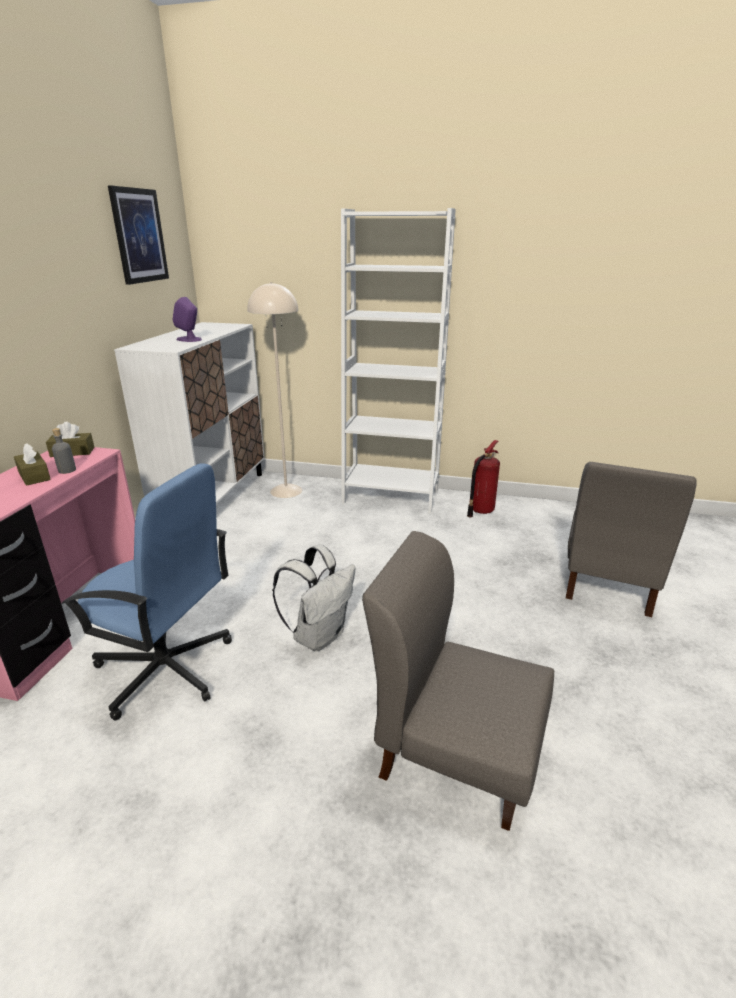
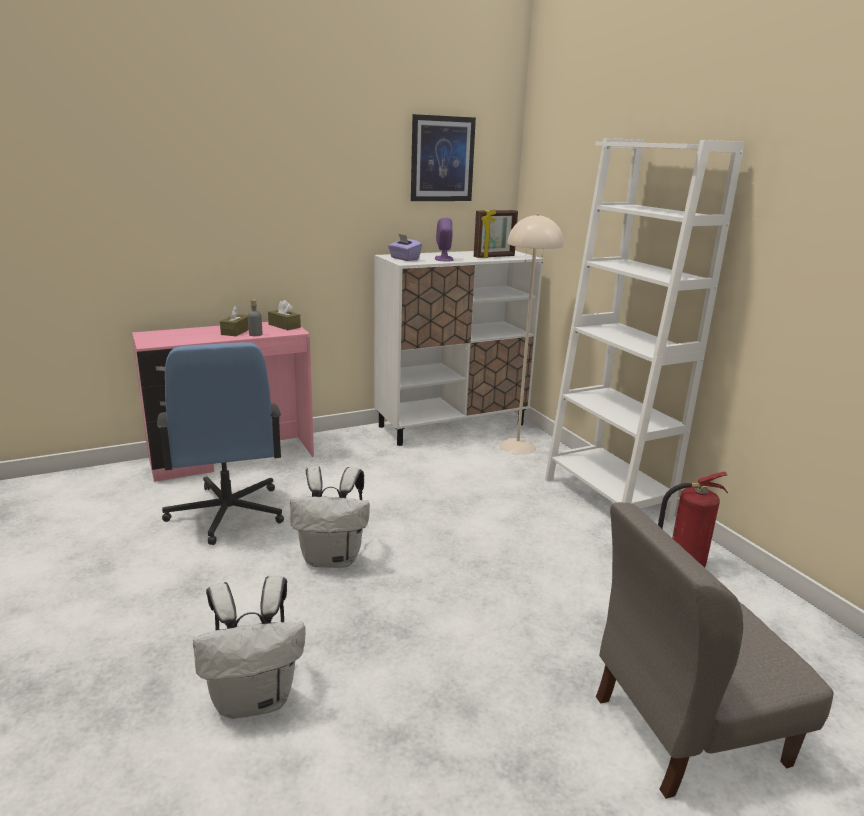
camera: 50 degrees right, 5 degrees down
(157, 346) = (404, 259): none -> purple tissue box
(218, 330) = (494, 257): none -> picture frame
(455, 753) = (255, 698): grey chair -> white backpack

